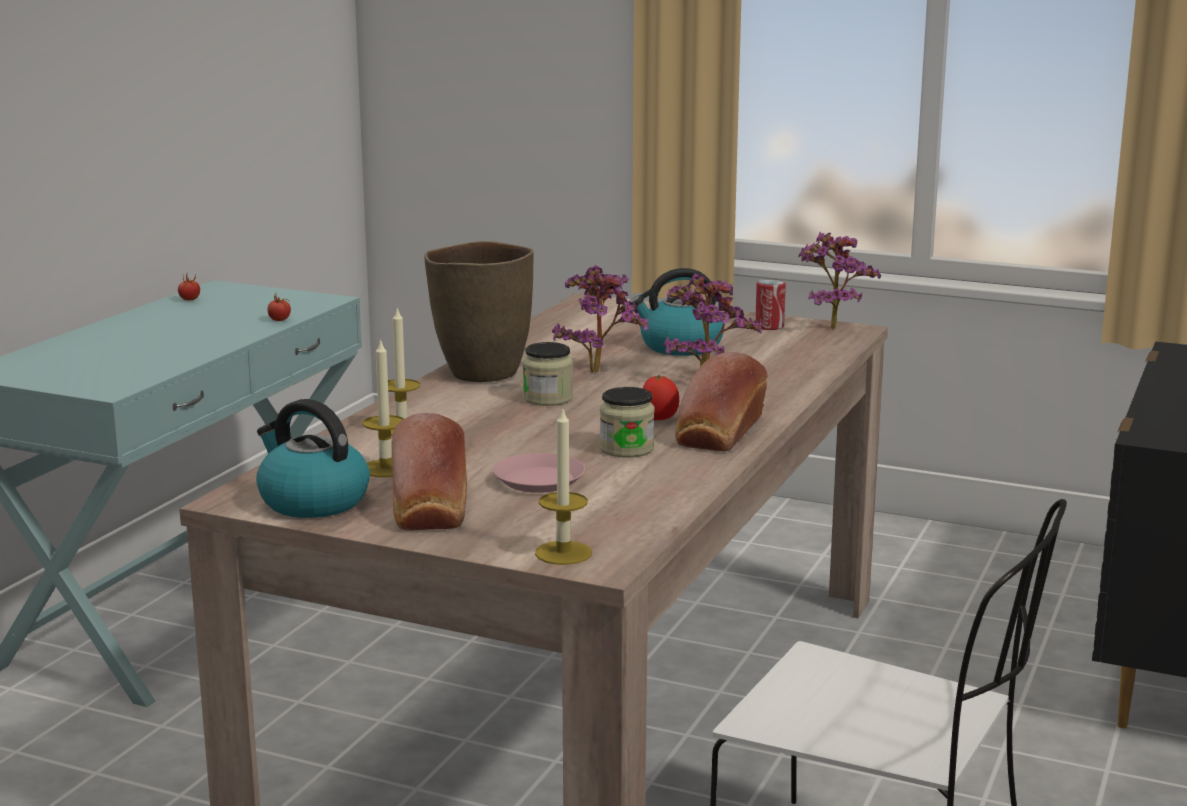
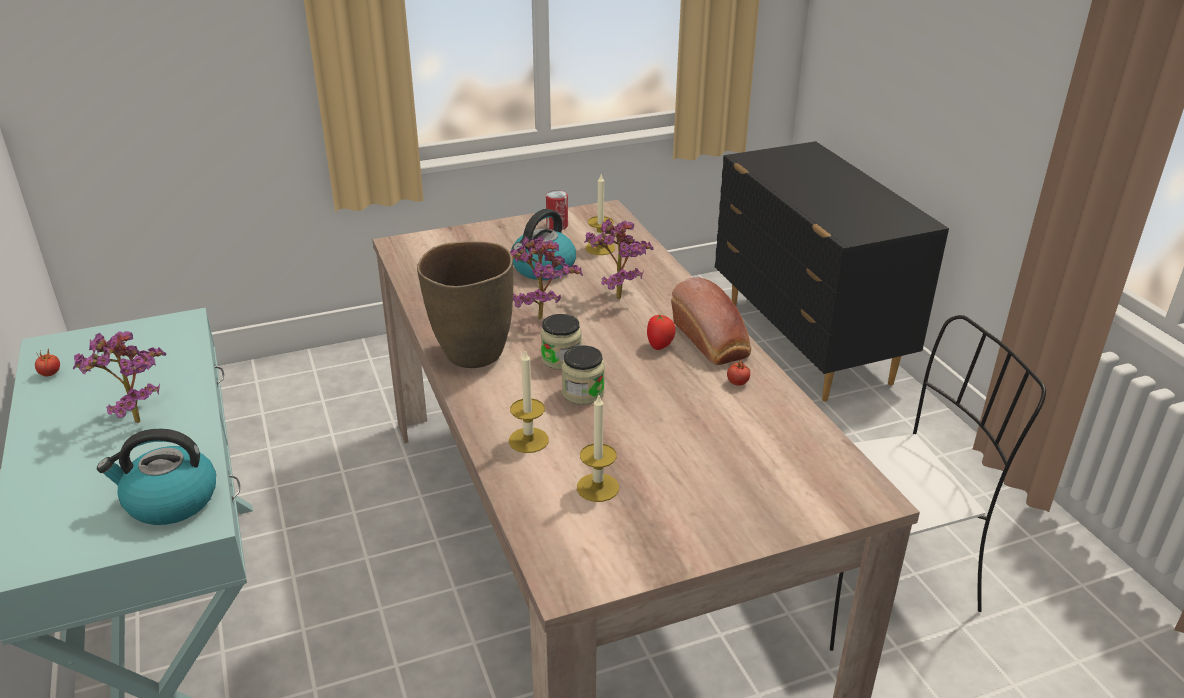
camera: 45 degrees left, 15 degrees up
(279, 320) = (190, 364): tomato -> tomato (737, 383)
(312, 501) = (618, 551): kettle -> kettle (170, 501)
(430, 507) = (696, 508): bread -> none
(539, 480) = (704, 442): pink plate -> none
(563, 553) = (839, 501): candle -> candle (600, 248)
(626, 449) = (694, 384): jar -> jar (583, 393)
(830, 326) = (590, 212): potted plant -> potted plant (133, 419)

